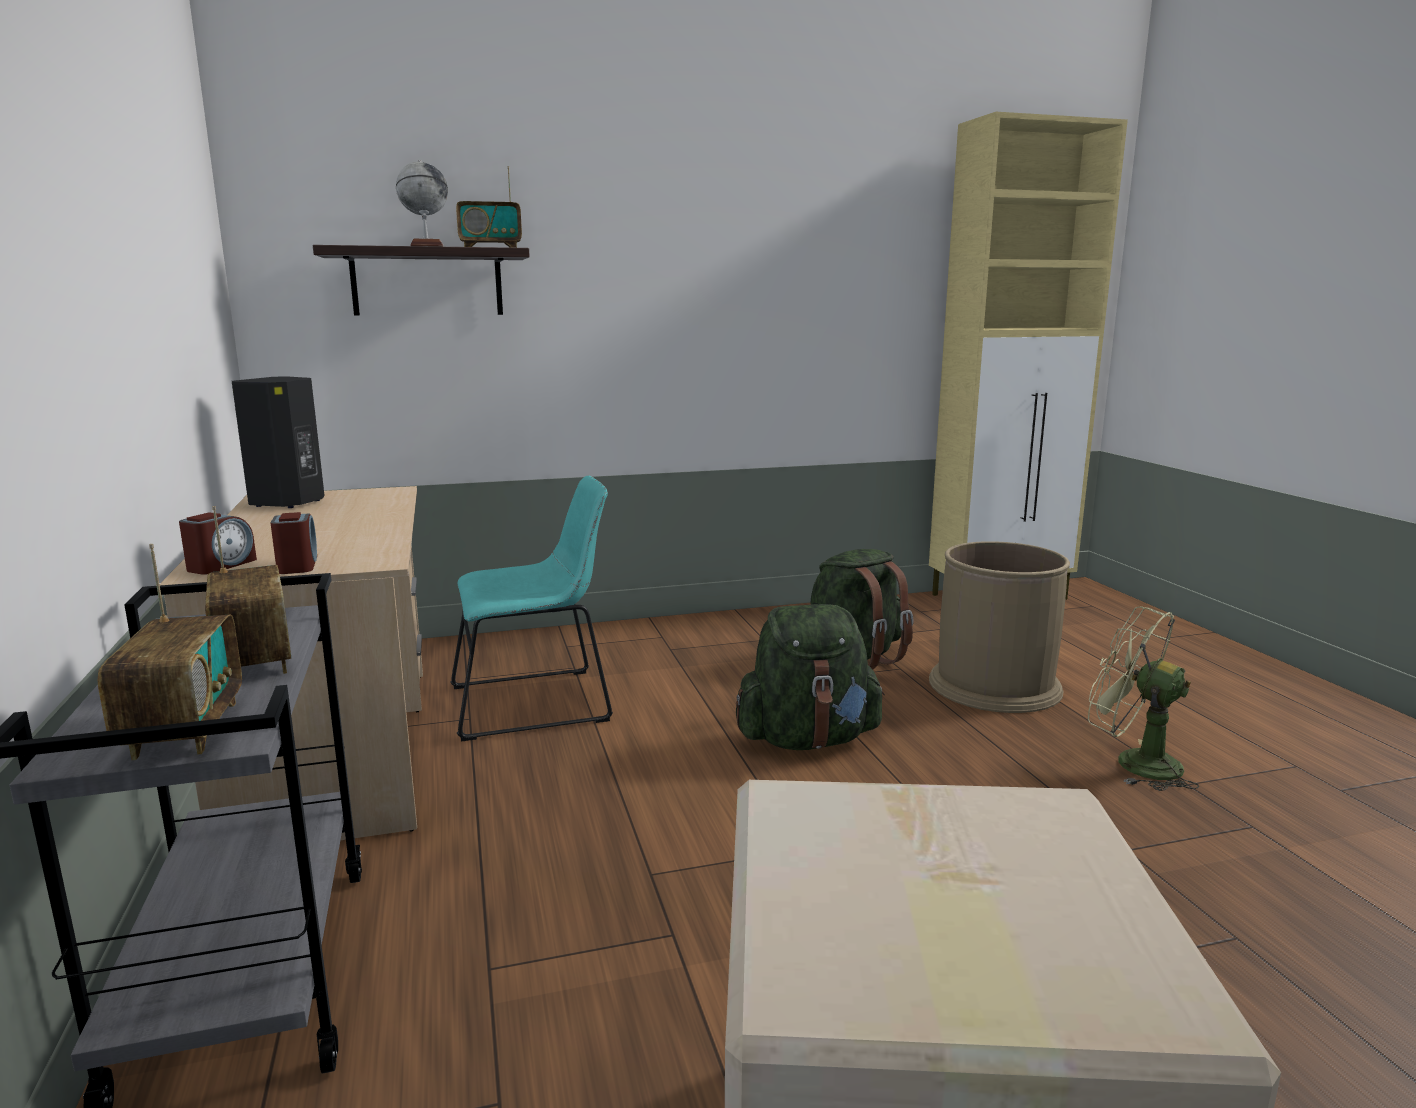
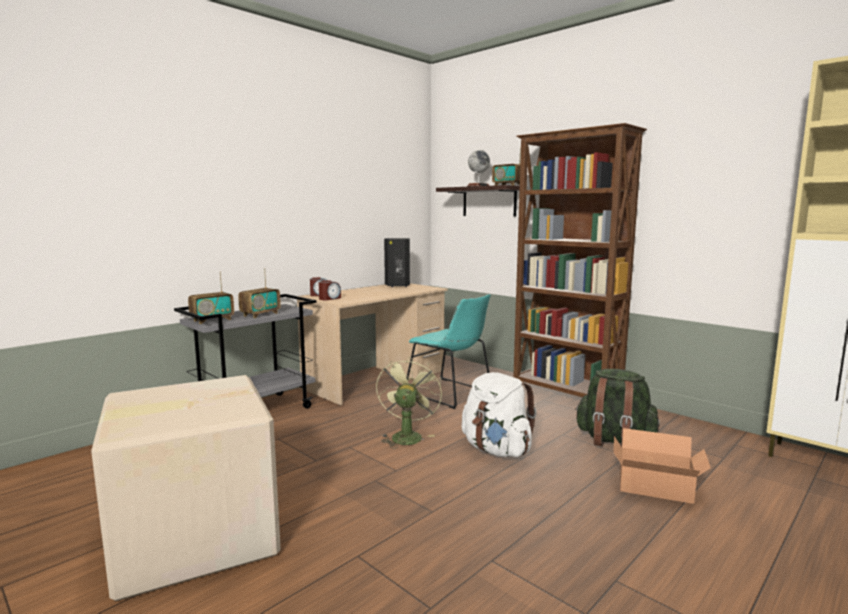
camera: 60 degrees right, 5 degrees down
(671, 629) = (566, 394): none -> brown bookcase
(807, 739) = (496, 450): green backpack -> white backpack
(995, 685) = (657, 488): brown trash can -> cardboard box
(1133, 763) = (617, 554): green fan -> green fan (407, 435)

